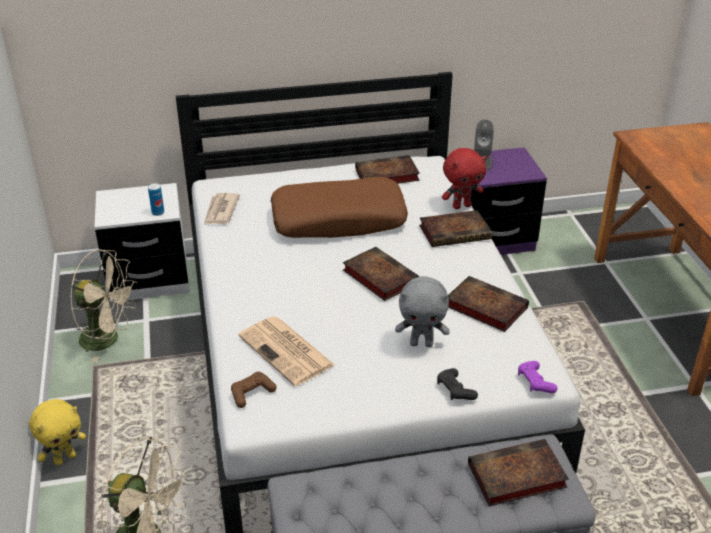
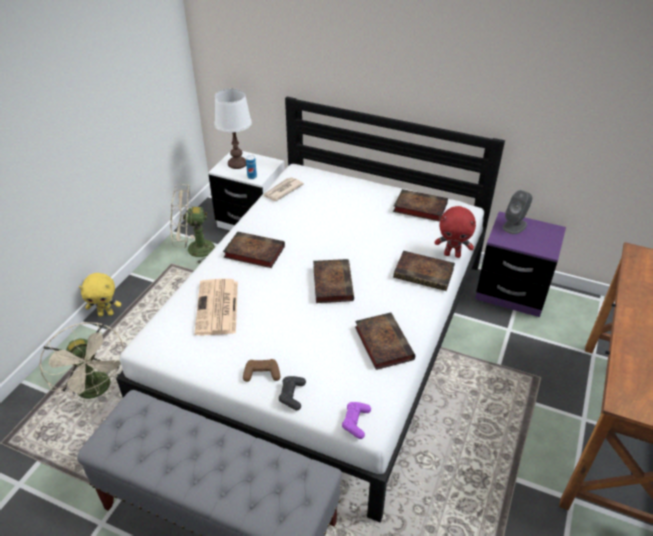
camera: 35 degrees right, 5 degrees up
(108, 339) = (194, 250): beige fan -> beige fan turned 120 degrees clockwise
(122, 205) = (237, 164): none -> white table lamp
(252, 393) = (167, 326): brown game controller -> brown game controller (262, 374)
(339, 220) = (351, 228): brown pillow -> none
(421, 343) = (308, 347): grey plush toy -> none
(514, 477) = (273, 486): book -> book (252, 252)

